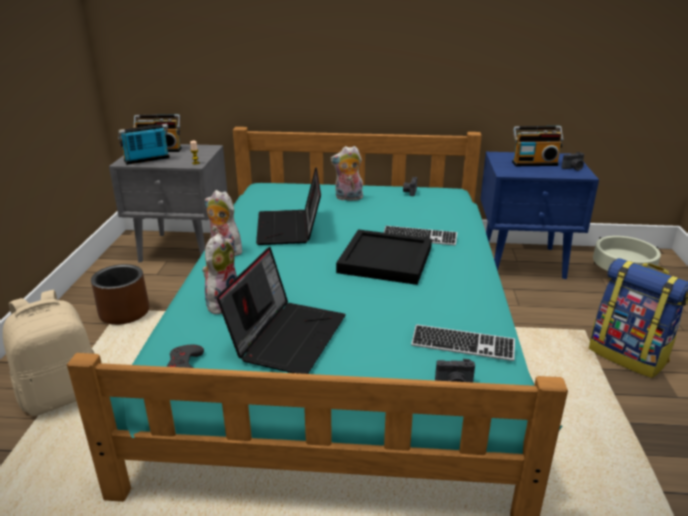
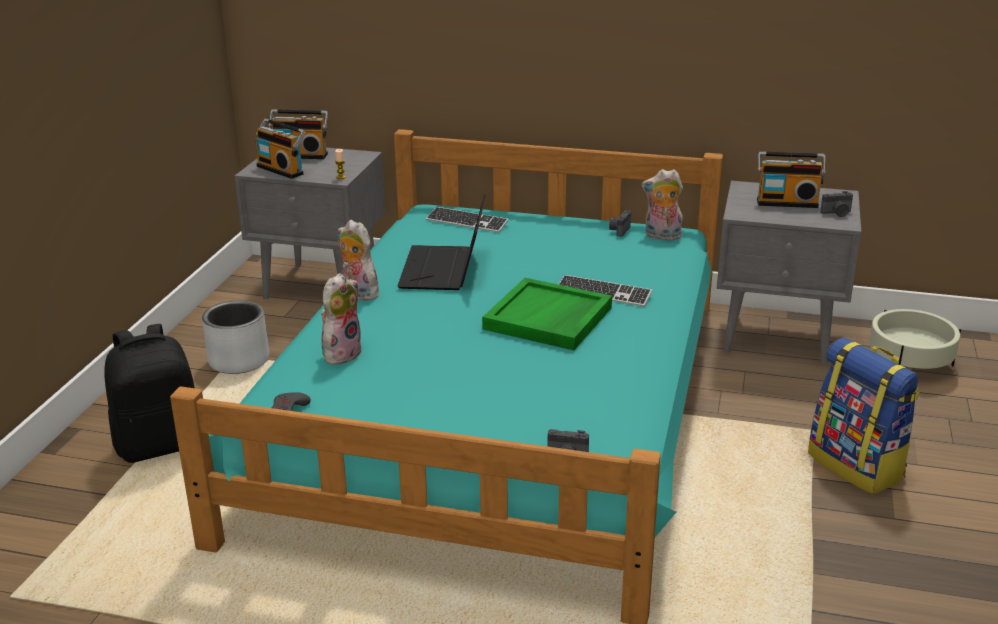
camera: 10 degrees right, 0 degrees up
(62, 394) = (161, 444): beige backpack -> black backpack
(124, 312) = (239, 360): brown planter -> grey planter
(147, 160) = (282, 169): radio -> radio turned 120 degrees counterclockwise
(287, 335) = (403, 393): laptop -> none
(348, 198) = (533, 234): plush toy -> plush toy (661, 236)
(386, 260) = (548, 319): black tray -> green tray
(462, 345) = (595, 420): keyboard -> keyboard (467, 222)
(524, 261) = (778, 336): blue nightstand -> grey nightstand

